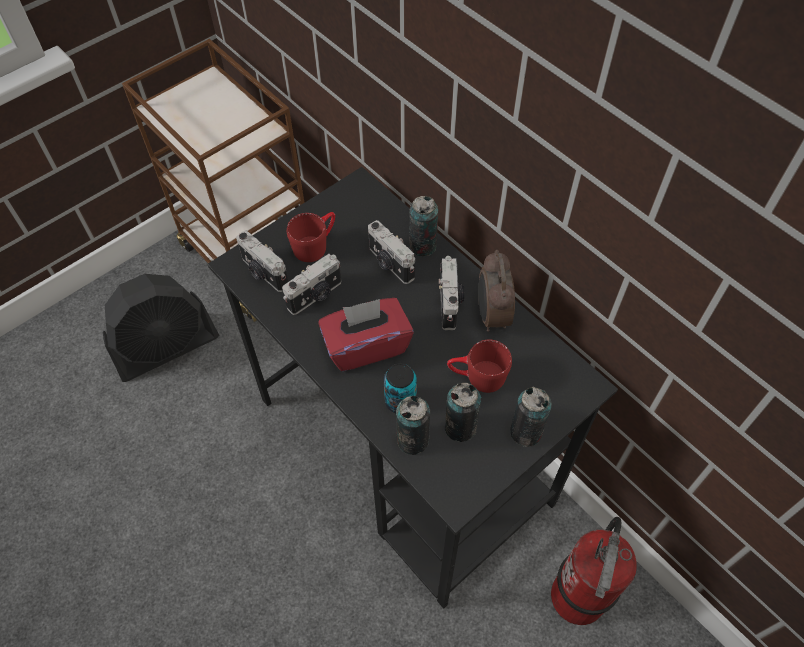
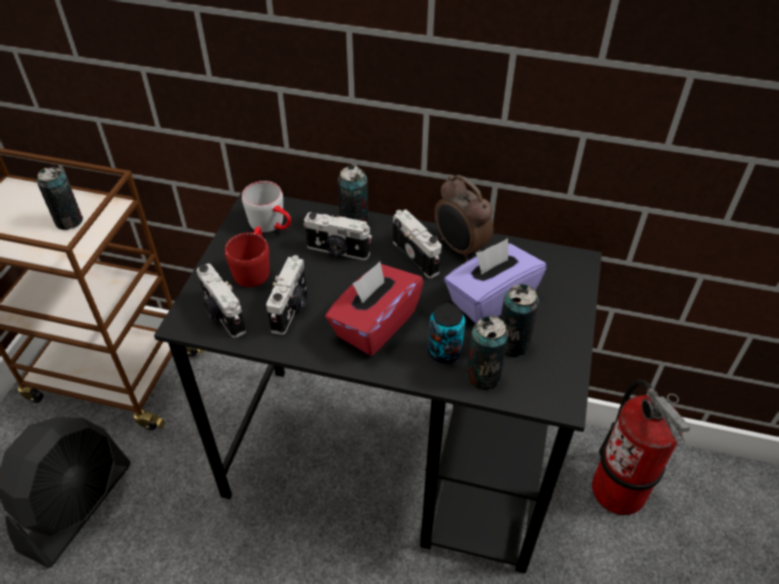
camera: 35 degrees left, 10 degrees down
(264, 273) = (222, 314): camera -> camera turned 45 degrees clockwise
(358, 212) = (272, 225): none -> grey mug
(477, 377) = (490, 299): red mug -> purple tissue box
(526, 432) = (566, 319): can -> can (69, 221)

